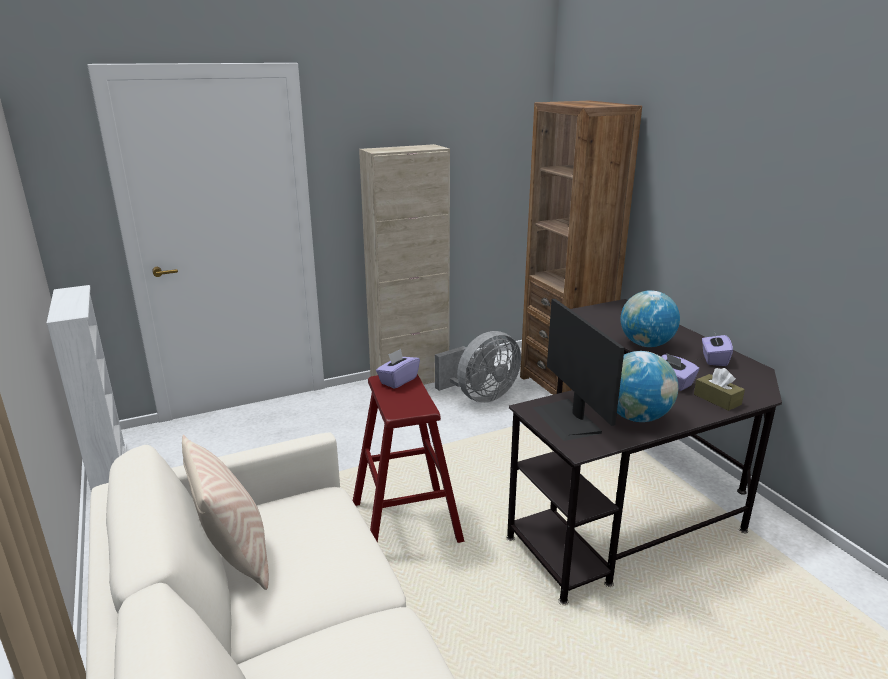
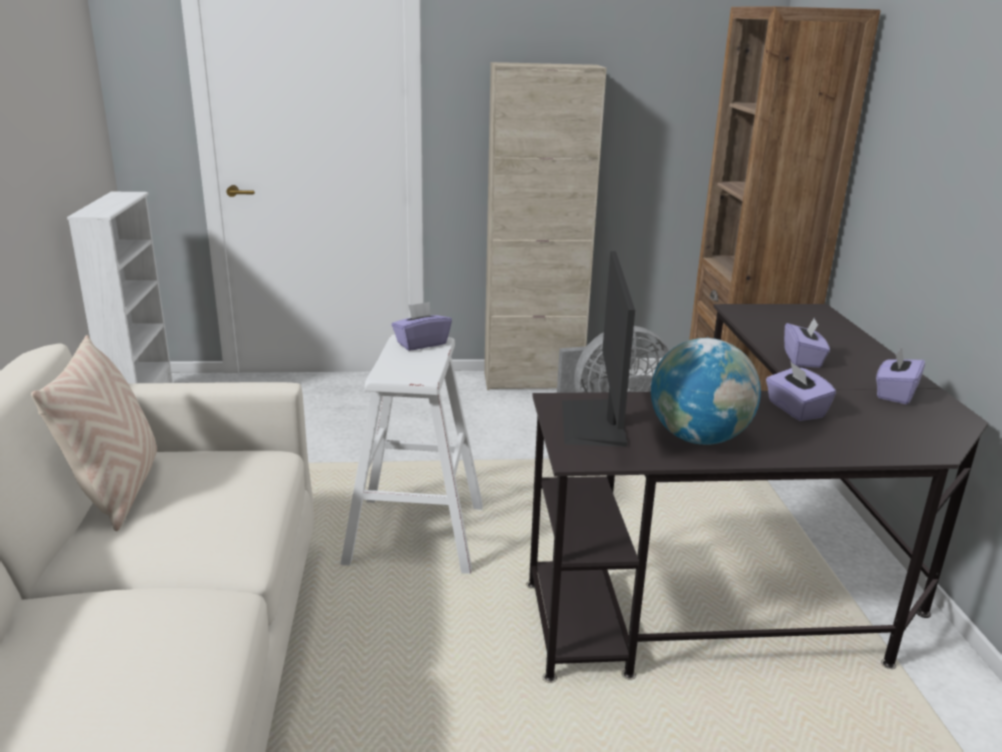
camera: 20 degrees right, 0 degrees up
(406, 521) = (416, 534): red stool -> white stool
(646, 344) = (803, 359): globe -> purple tissue box
(717, 399) = (848, 441): brown tissue box -> none

